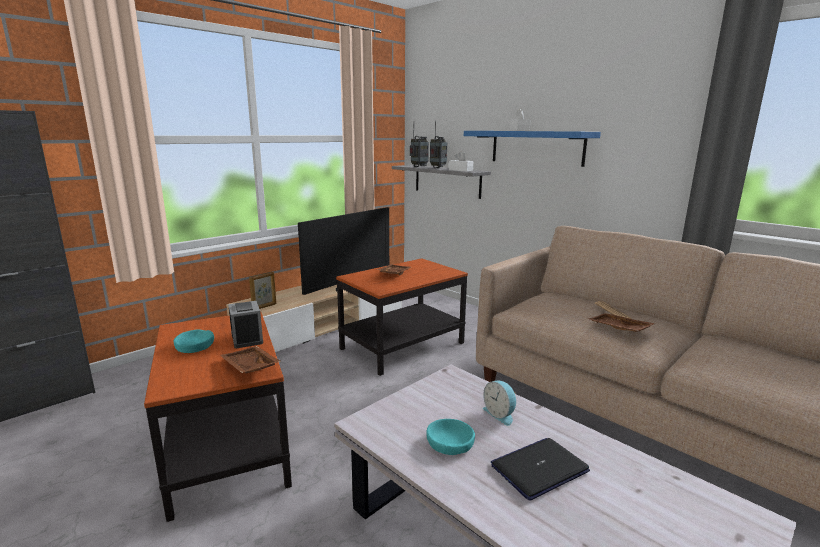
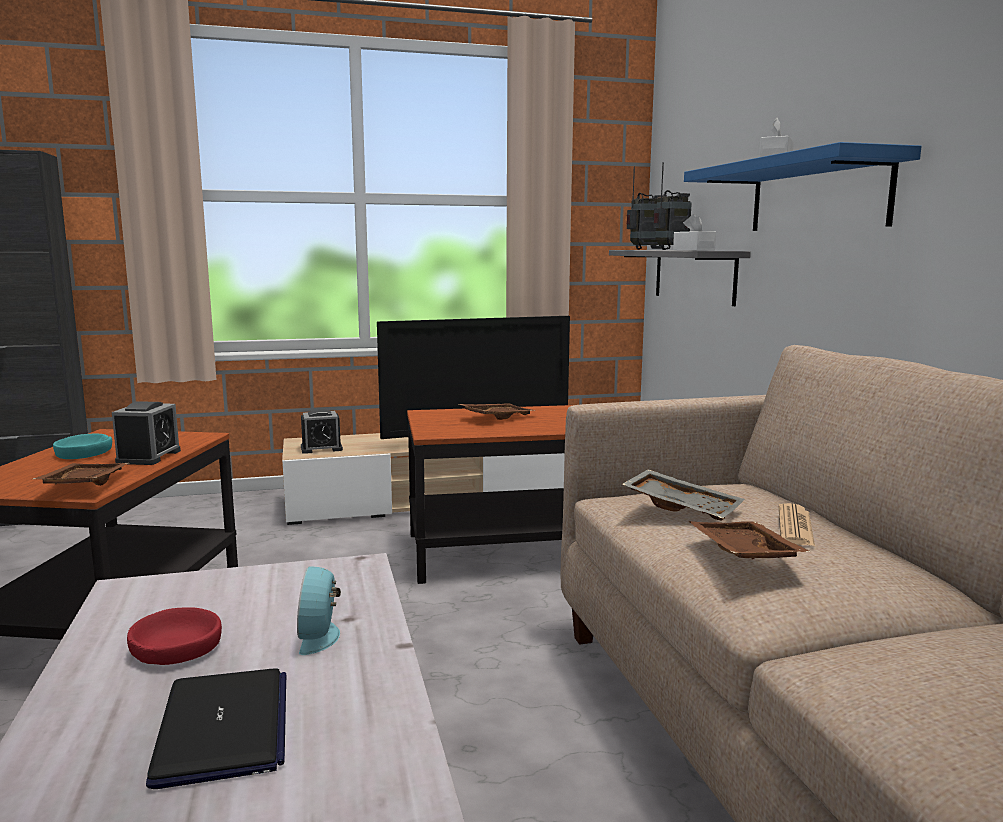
camera: 30 degrees right, 5 degrees down
(264, 307) = (321, 448): picture frame -> alarm clock
(450, 442) = (176, 648): turquoise bowl -> red bowl
(539, 468) = (223, 728): laptop -> laptop turned 75 degrees clockwise
(560, 311) = (682, 507): none -> grey tray

